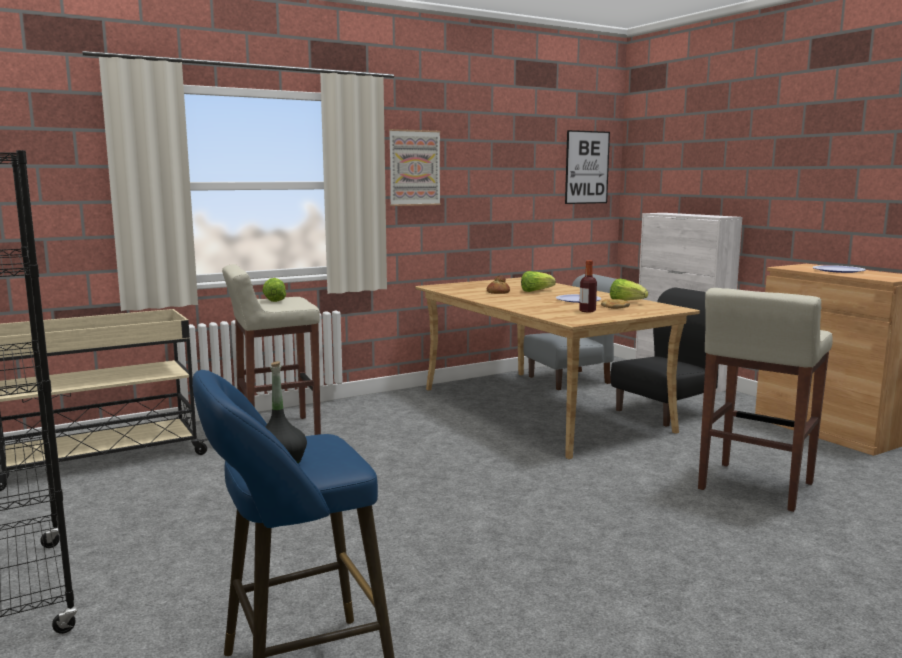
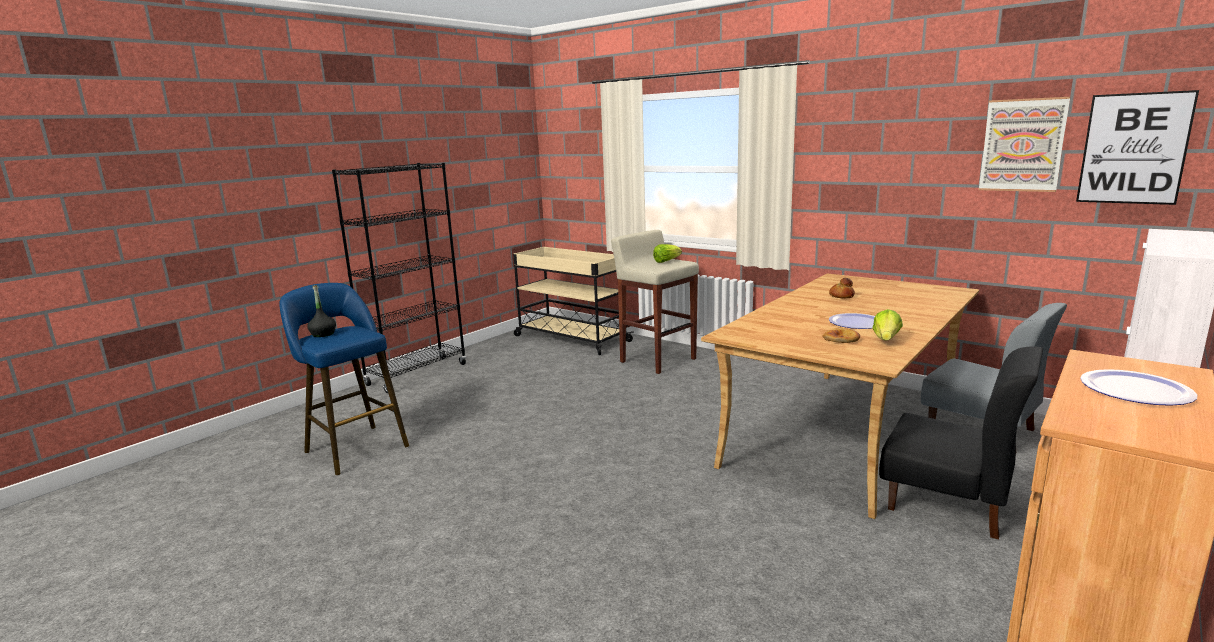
camera: 70 degrees right, 5 degrees up
(414, 168) = (840, 153): picture -> picture (1022, 145)
(536, 291) = (880, 304): lettuce -> none
(587, 311) = (791, 333): bottle -> none
(754, 487) = (738, 583): beige stool -> none

